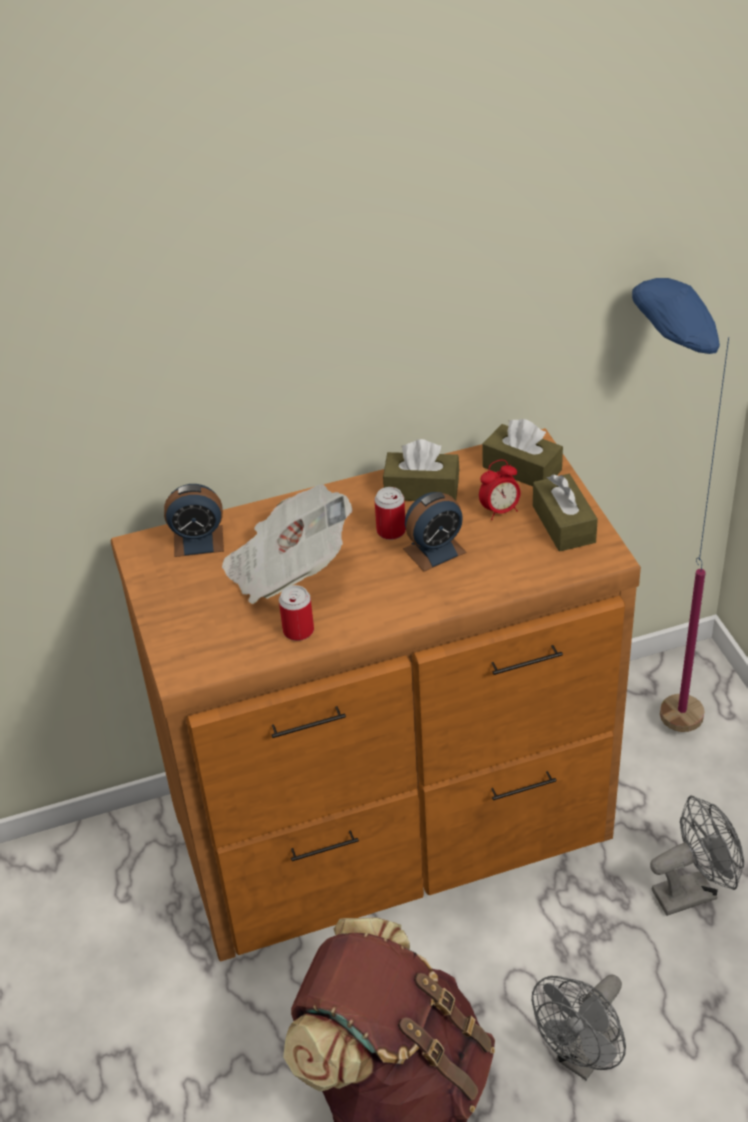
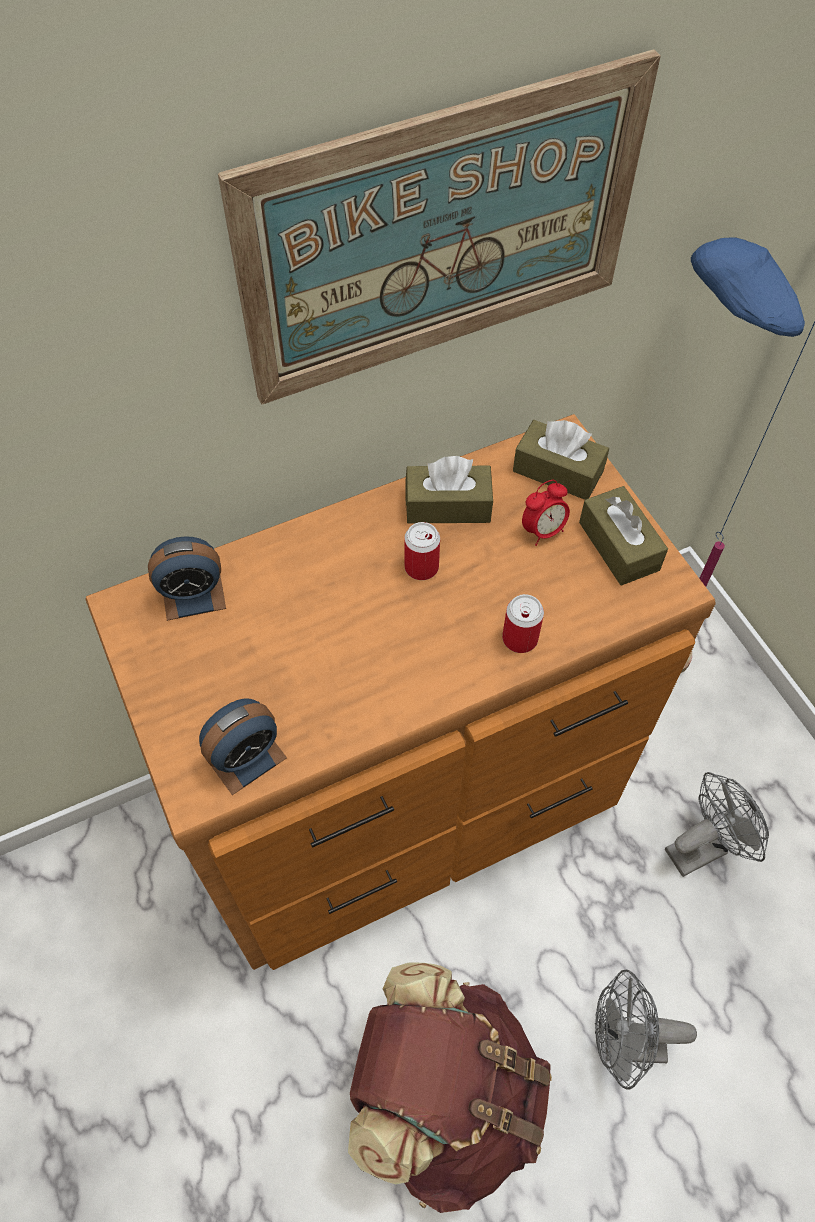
camera: 10 degrees left, 15 degrees up
(288, 569) = (307, 630): newspaper -> none
(298, 631) = (332, 721): can -> can (520, 638)
(411, 257) = (443, 234): none -> picture
(434, 550) = (476, 592): alarm clock -> alarm clock (245, 757)
(582, 1057) = (623, 1044): grey fan -> grey fan turned 60 degrees clockwise

